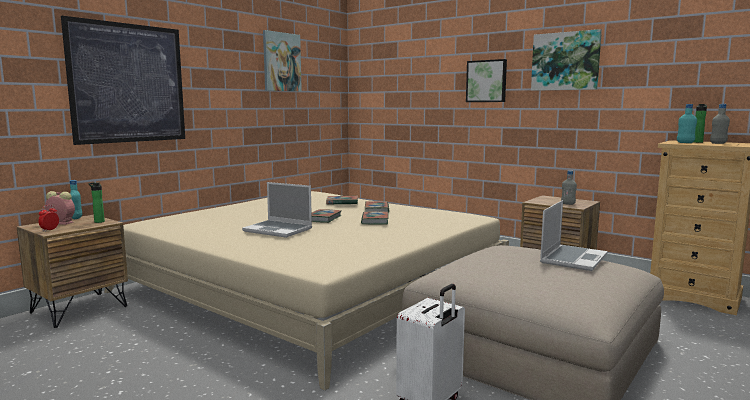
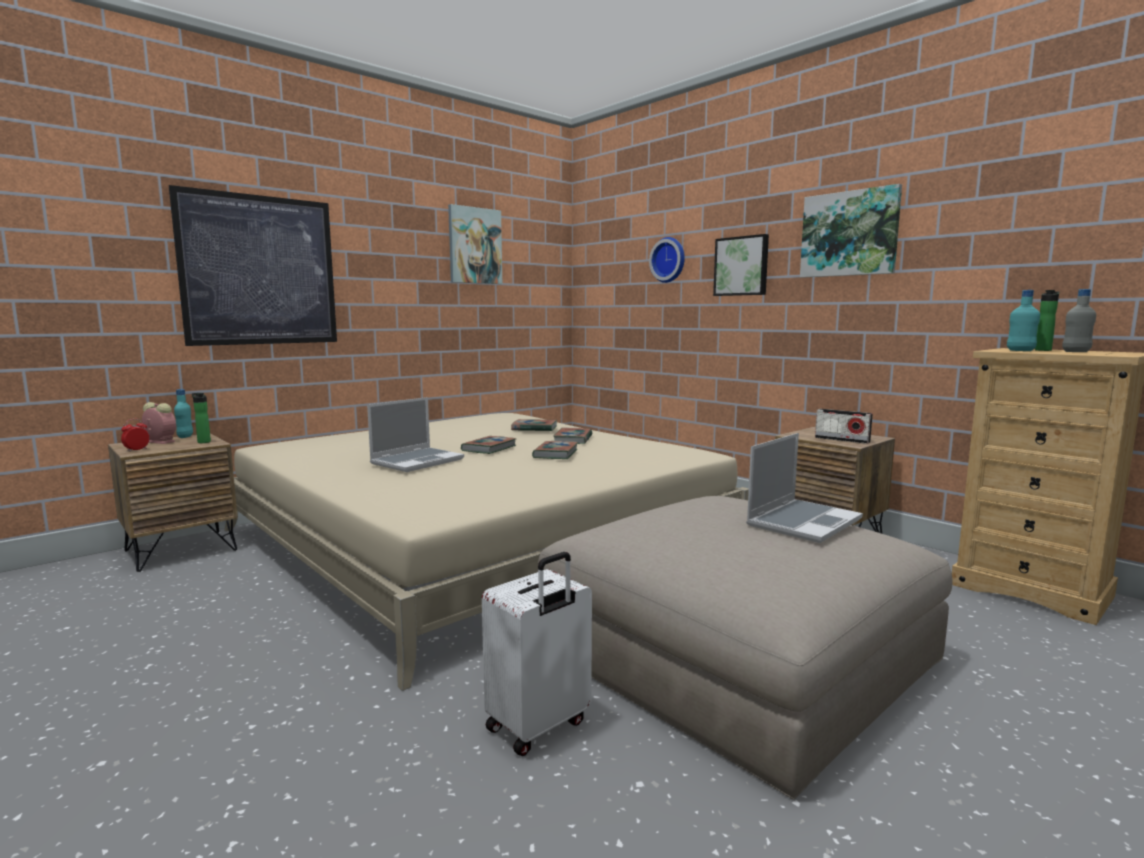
camera: 10 degrees right, 0 degrees up
(279, 230) = (417, 461): laptop -> laptop turned 90 degrees counterclockwise
(429, 75) = (669, 260): none -> wall clock
(568, 204) = (842, 440): grey bottle -> radio

